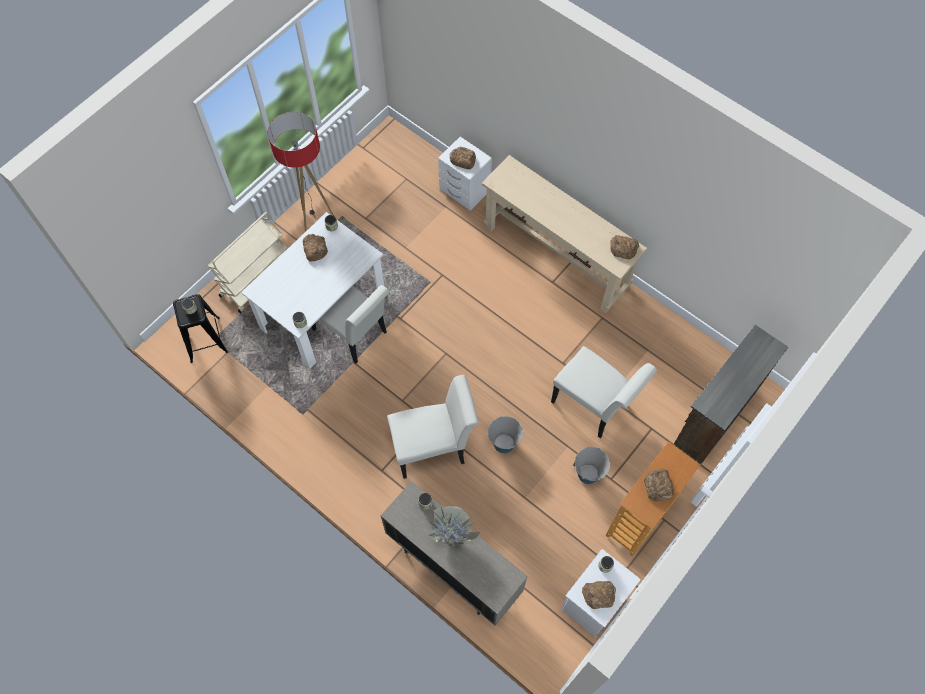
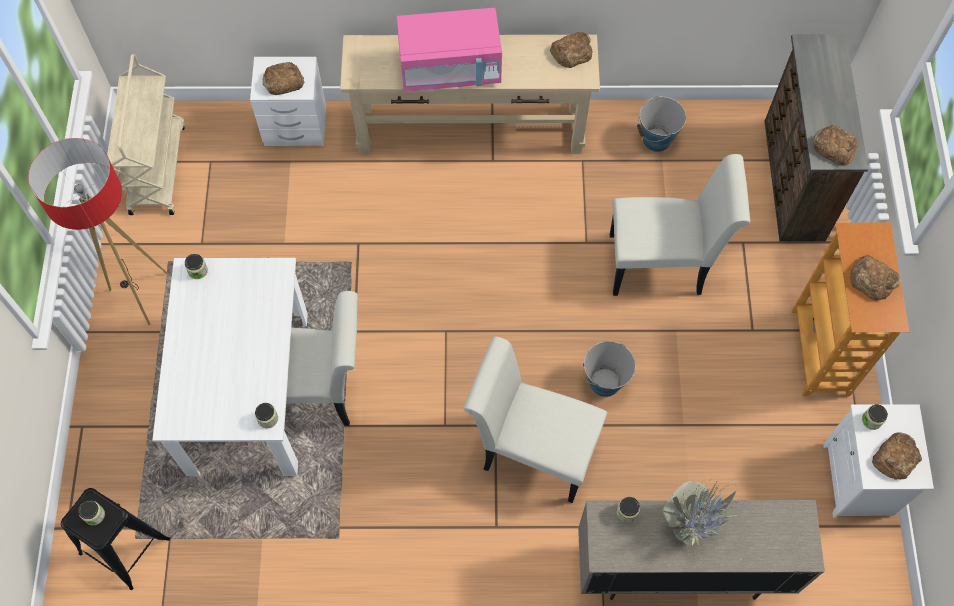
camera: 40 degrees left, 0 degrees up
(256, 279) = (125, 419): beige cart -> beige cart (157, 168)
(315, 249) = (201, 314): bread -> bread (833, 147)
(434, 447) = (531, 450): white chair -> white chair turned 105 degrees counterclockwise
(548, 211) = (450, 69): none -> pink microwave
(588, 474) = (724, 343): bucket -> bucket (656, 140)

